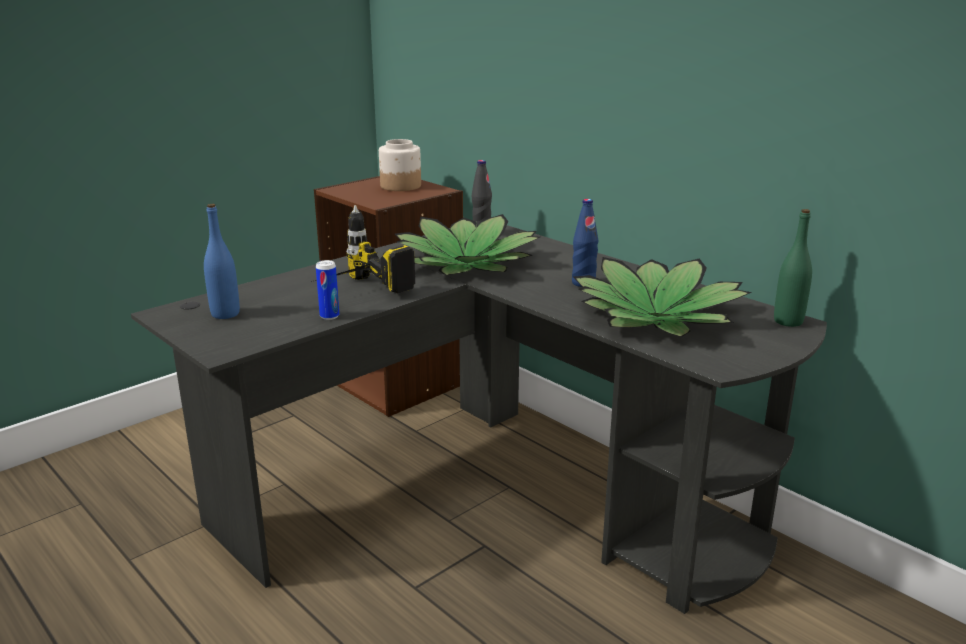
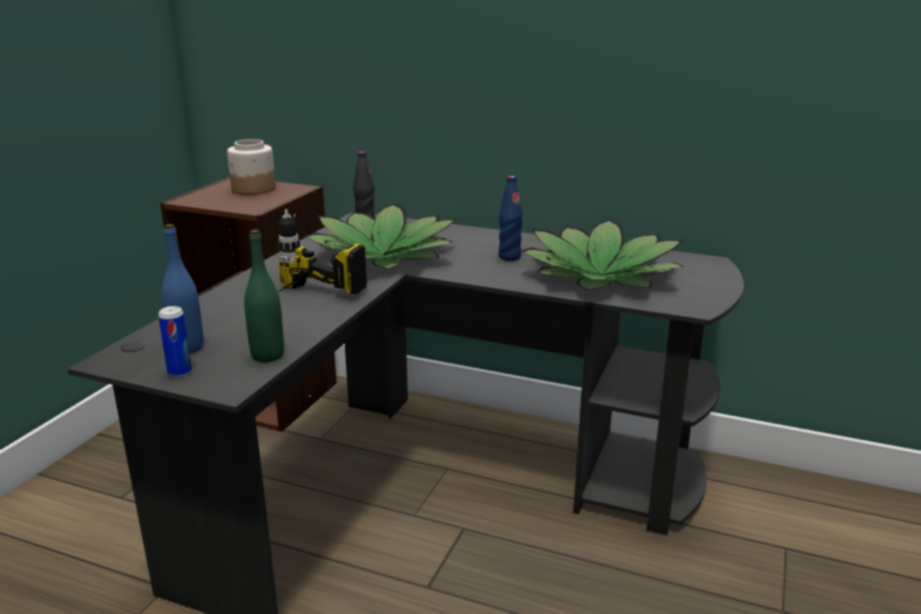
camera: 25 degrees left, 0 degrees up
(329, 316) = (306, 329): can -> can (179, 372)
(788, 321) = (702, 262): green bottle -> green bottle (267, 355)

